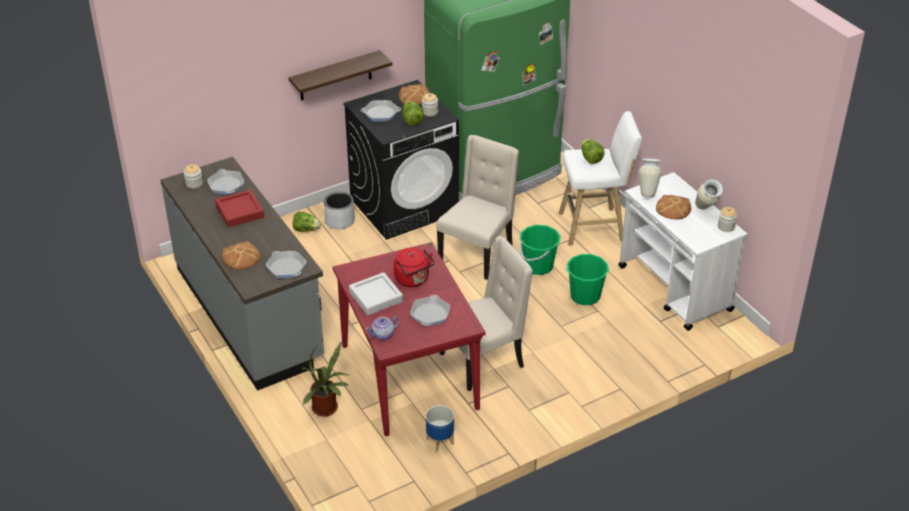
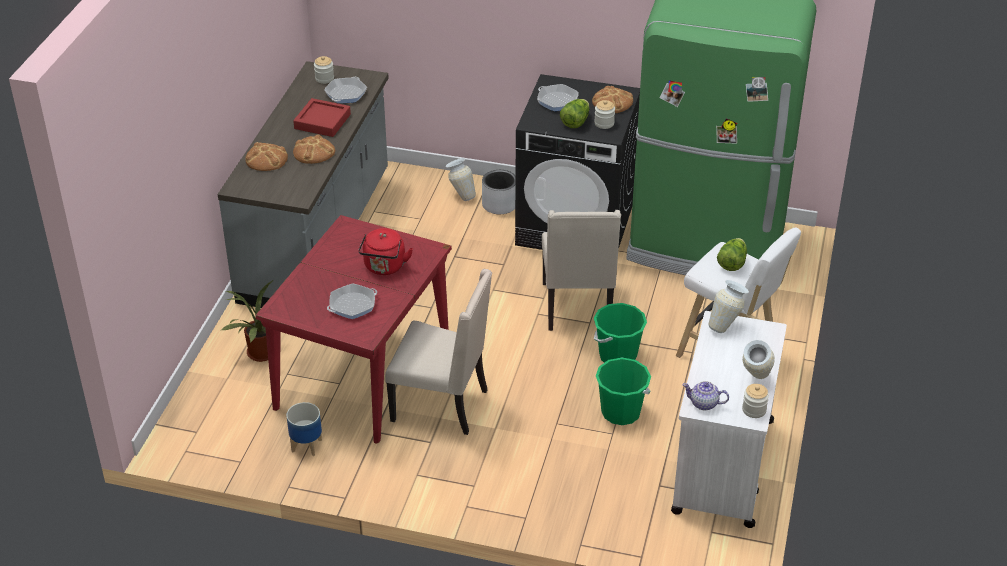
camera: 45 degrees right, 0 degrees up
(286, 267) = (286, 188): frying pan -> none
(306, 229) = (461, 195): lettuce -> vase
(335, 76) = (538, 39): shelf -> none
(376, 297) = (333, 262): grey tray -> none
(383, 335) = (290, 296): teapot -> teapot (704, 404)
(477, 253) = (578, 308): beige chair -> beige chair turned 105 degrees clockwise
(673, 209) = (726, 358): bread -> bread (313, 152)

